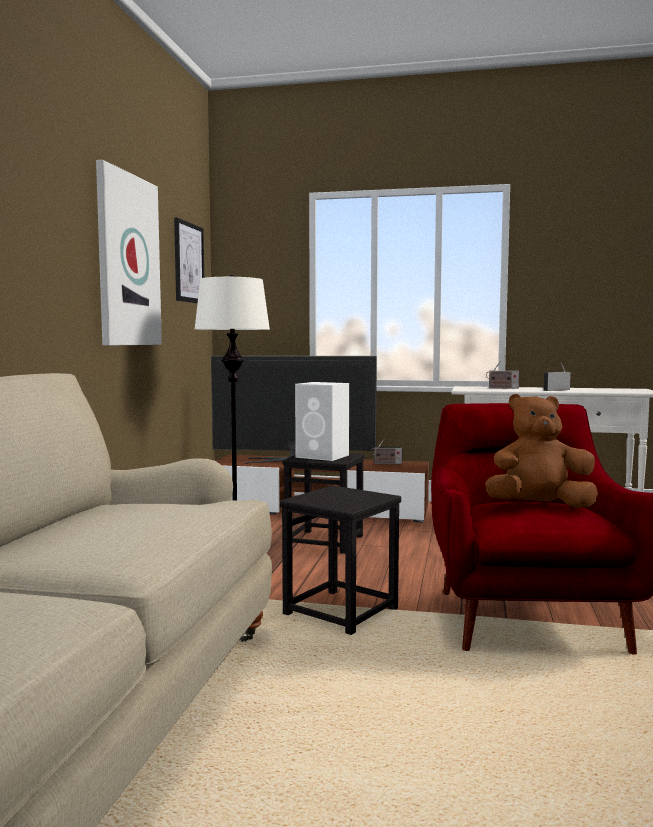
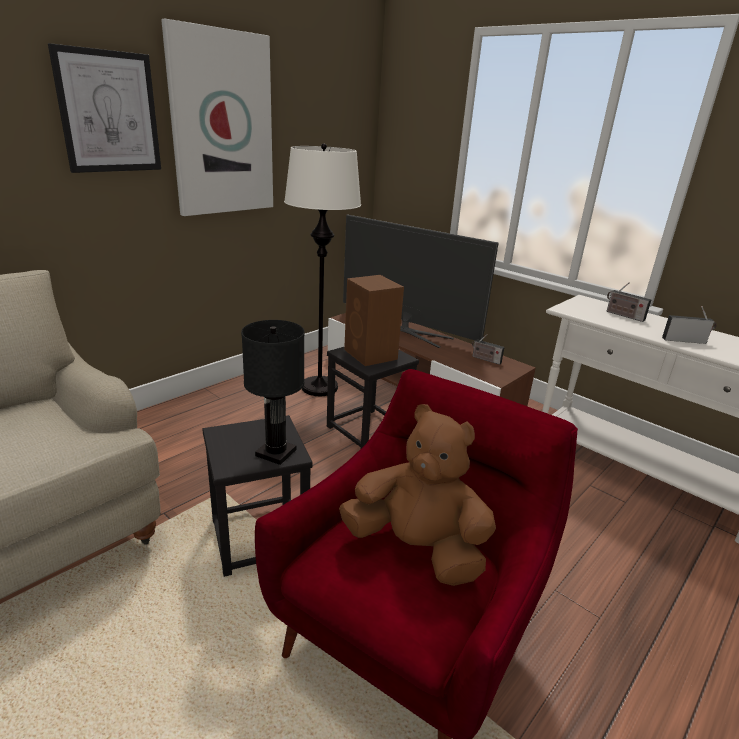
camera: 30 degrees right, 20 degrees up
(188, 263) = (334, 114): picture -> picture (109, 112)
(323, 456) = (371, 355): white speaker -> brown speaker
(366, 497) = (275, 453): none -> black table lamp

